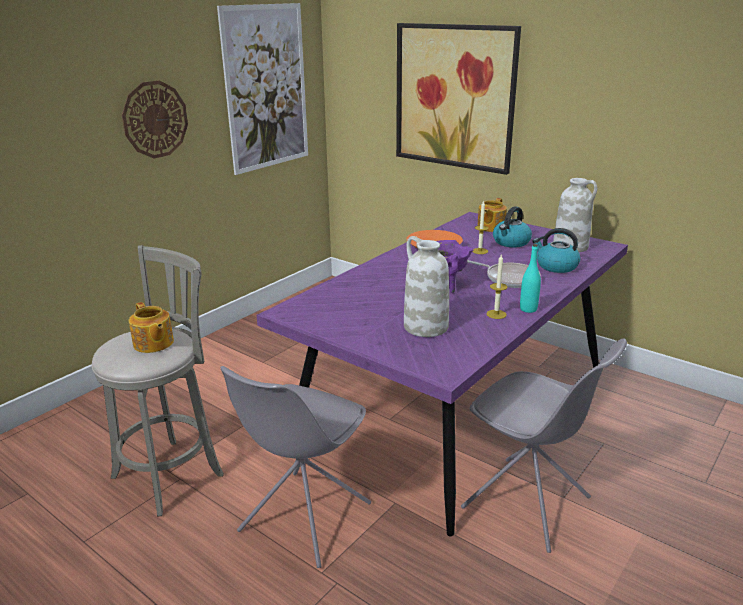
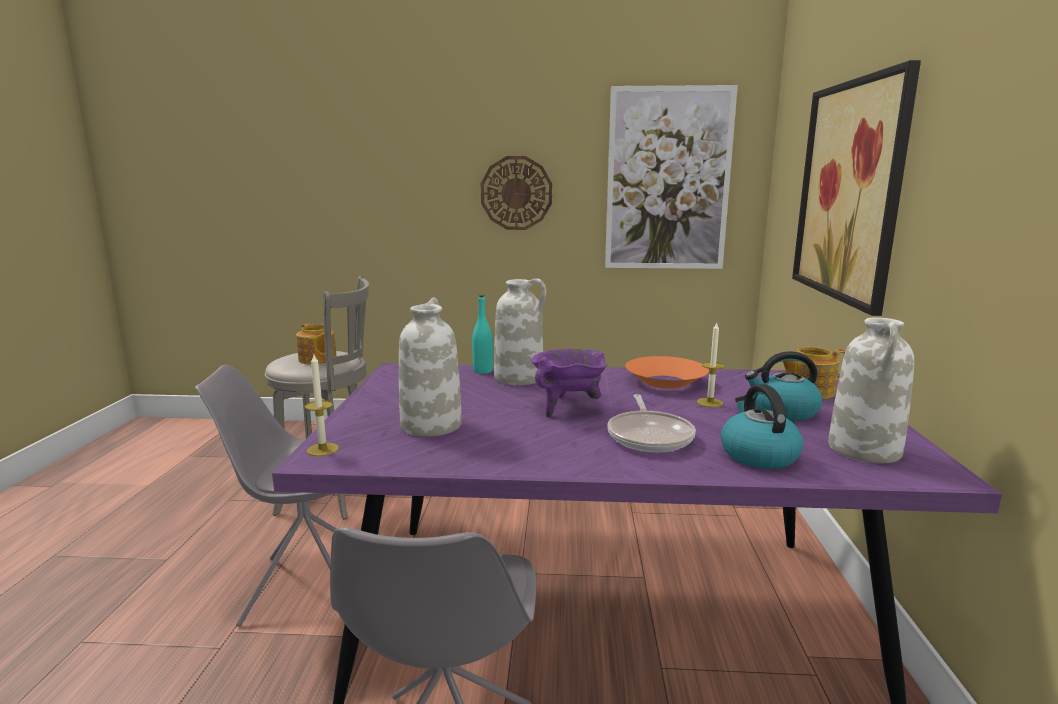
camera: 55 degrees right, 10 degrees down
(153, 344) = (317, 359): teapot -> teapot turned 60 degrees counterclockwise
(369, 280) = (519, 378): none -> white vase
(496, 314) = (518, 452): candle -> candle (322, 449)
(528, 309) = (563, 467): turquoise bottle -> turquoise bottle (483, 371)

